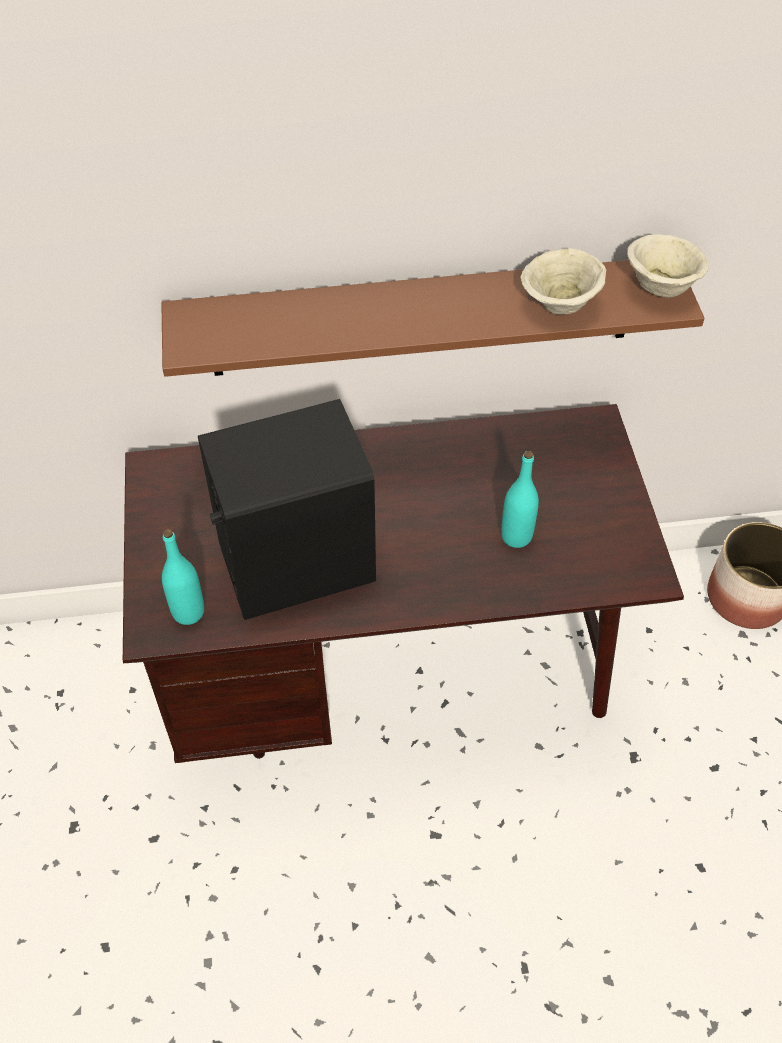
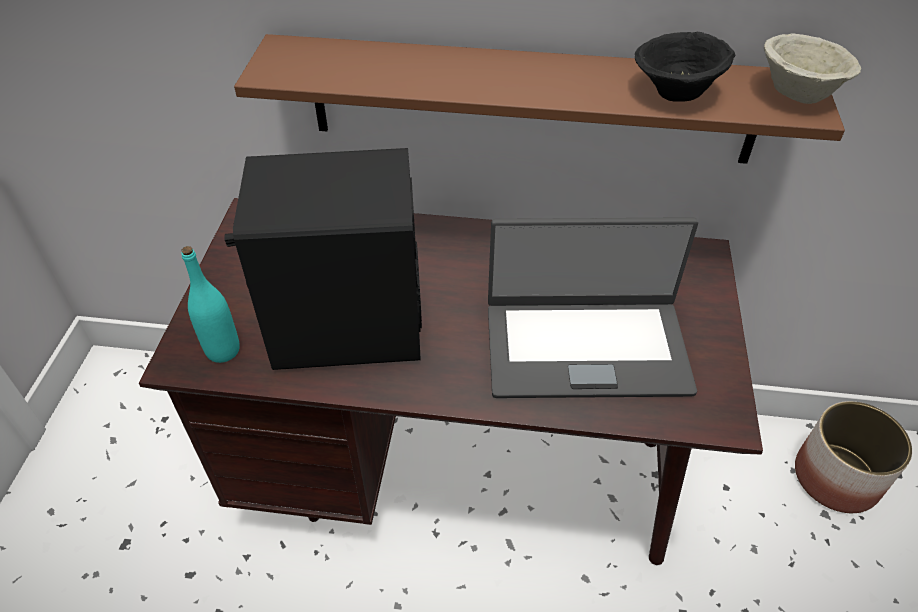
camera: 15 degrees right, 5 degrees down
(516, 536) = (585, 346): turquoise bottle -> laptop
(560, 305) = (676, 94): beige bowl -> black bowl

